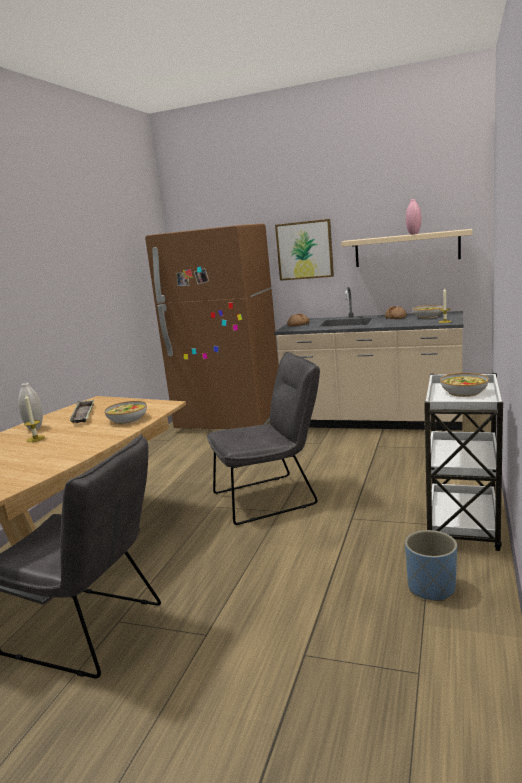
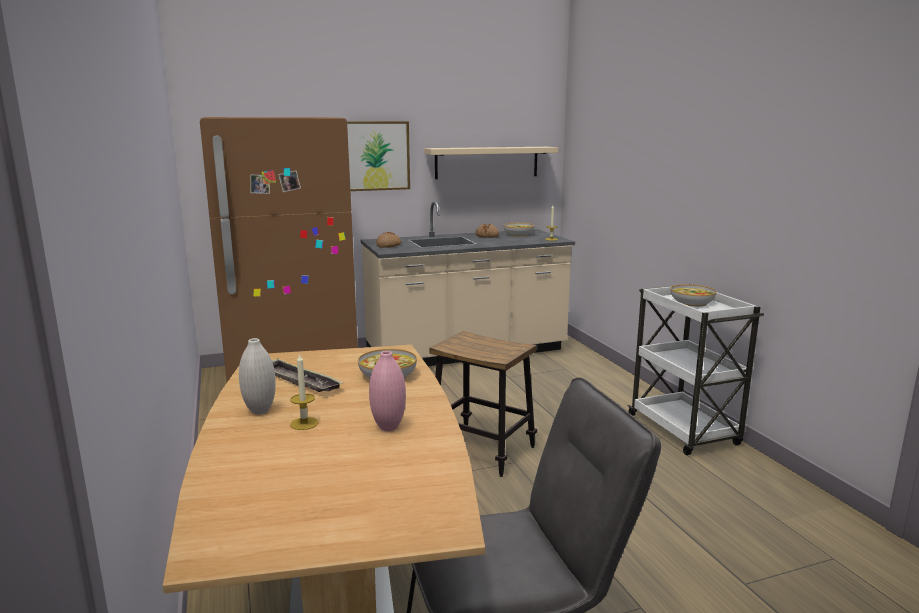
camera: 40 degrees left, 0 degrees up
(271, 497) = (482, 450): grey chair -> stool
(413, 234) = (502, 147): pink vase -> pink vase (388, 427)
(431, 588) = (741, 489): blue planter -> none

